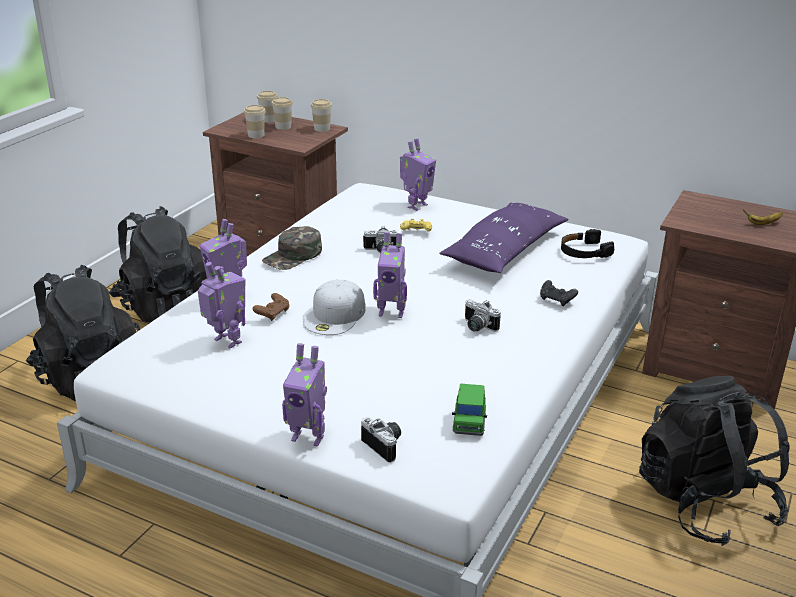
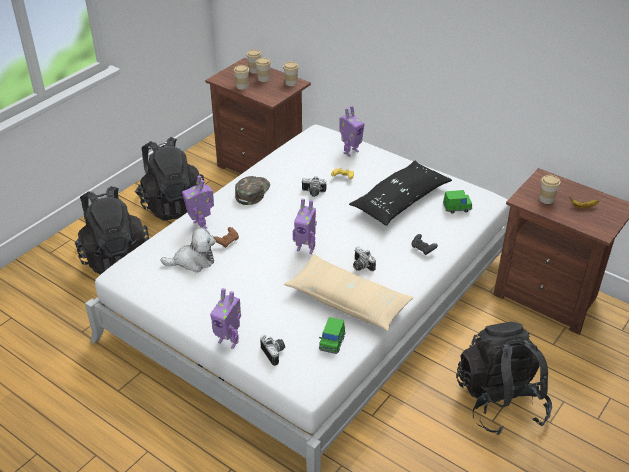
camera: 10 degrees right, 10 degrees up
(226, 341) = (193, 261): toy robot -> plush toy
(293, 256) = (252, 192): green cap -> green cap turned 150 degrees clockwise
(335, 316) = (267, 248): white cap -> none
(474, 369) = (348, 301): none -> beige pillow
(504, 251) = (400, 201): purple pillow -> black pillow
(584, 251) = (457, 208): black headphones -> green toy car
(712, 219) = (546, 199): none -> cup

